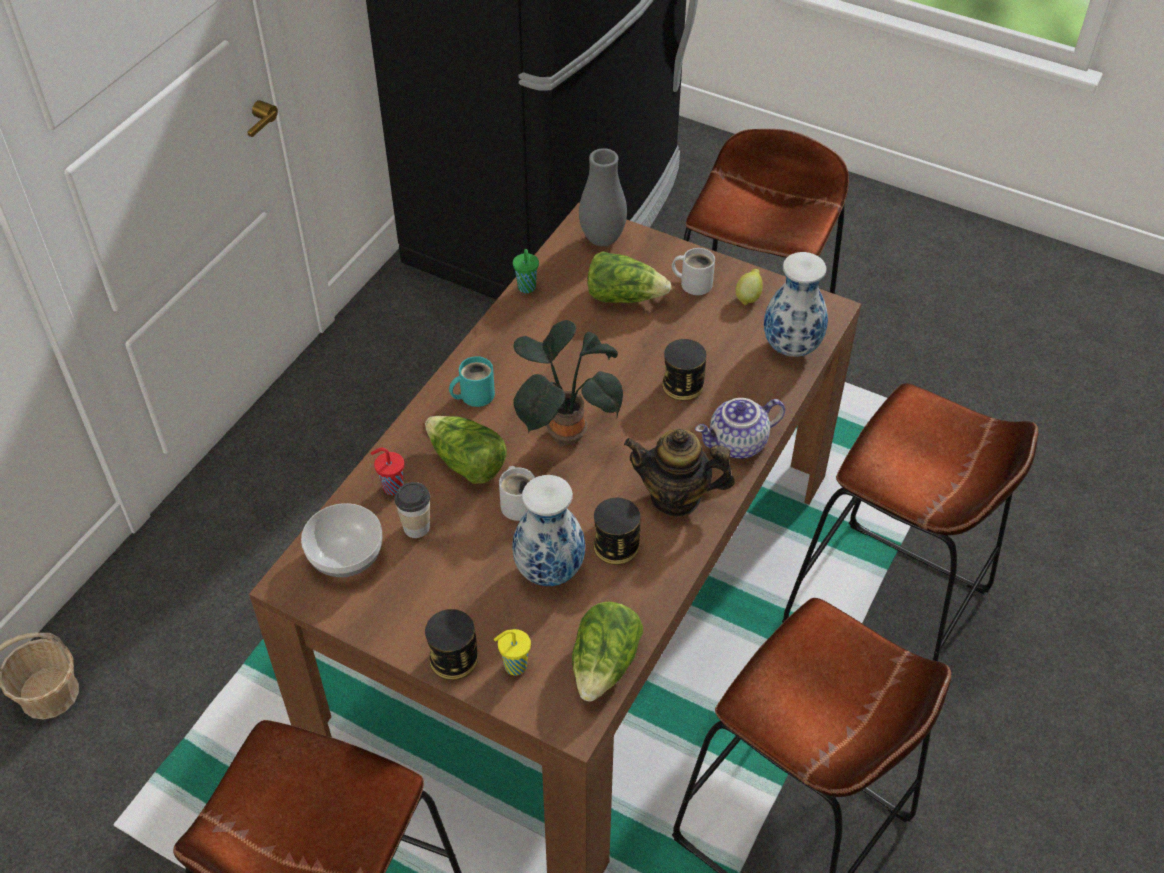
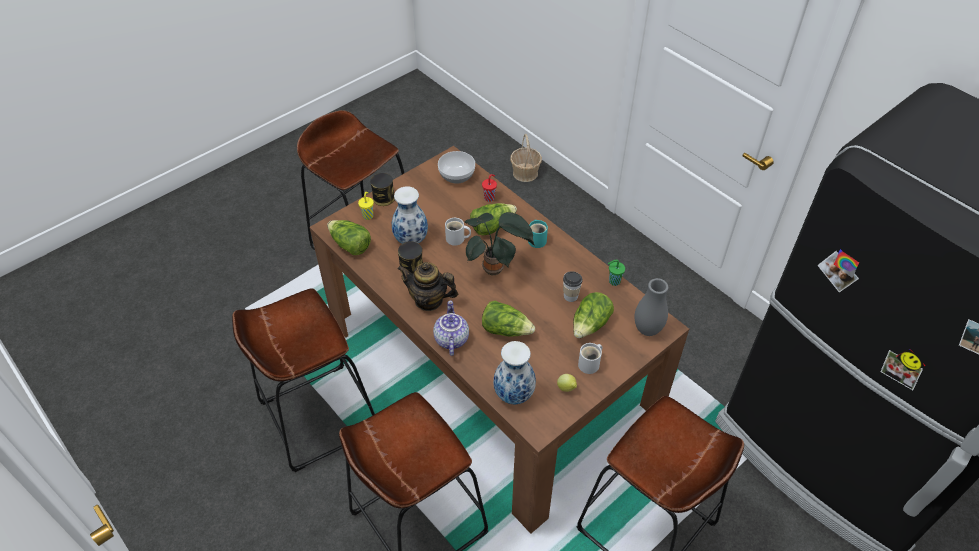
camera: 110 degrees right, 0 degrees up
(416, 527) = (461, 201): cup -> cup (570, 296)
(676, 497) = (429, 300): teapot -> teapot turned 105 degrees counterclockwise
(682, 385) = (506, 329): can -> lettuce

